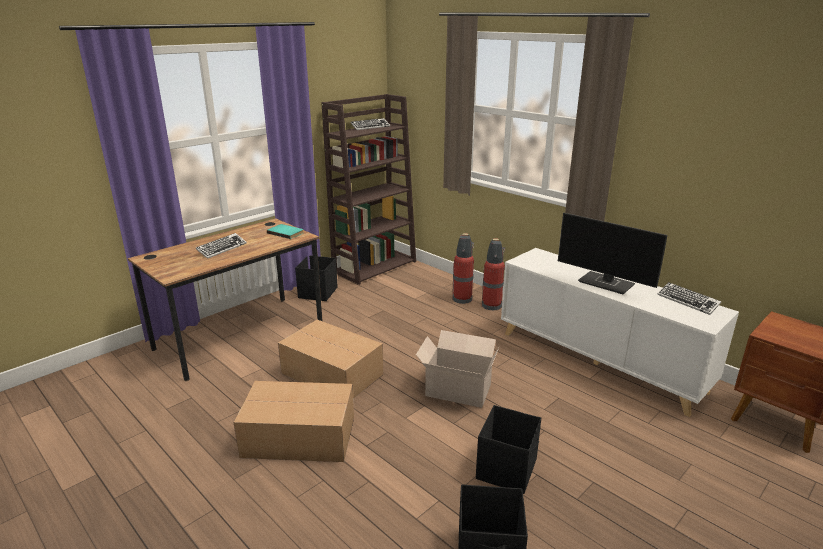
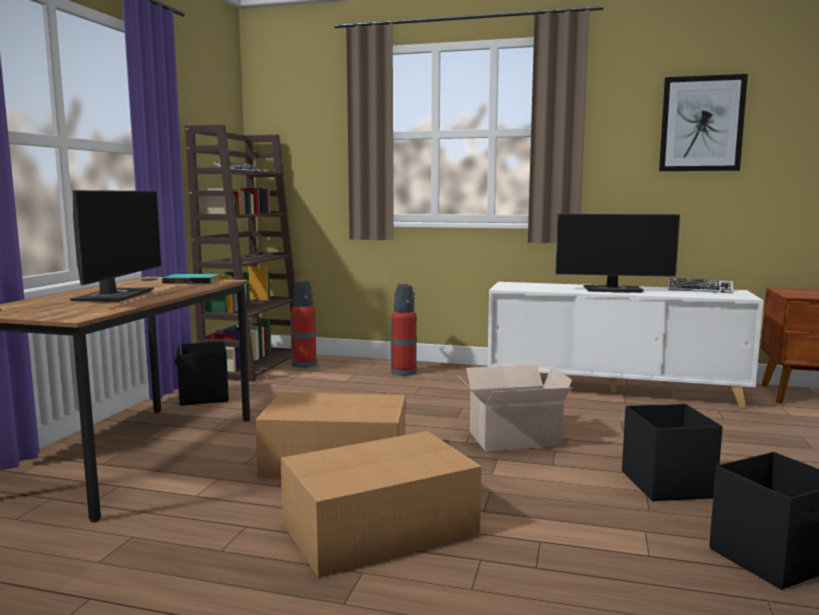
camera: 30 degrees left, 15 degrees down
(222, 248) = (115, 296): keyboard -> monitor
(491, 305) = (444, 371): fire extinguisher -> fire extinguisher (304, 364)
(736, 140) = (701, 124): none -> picture

